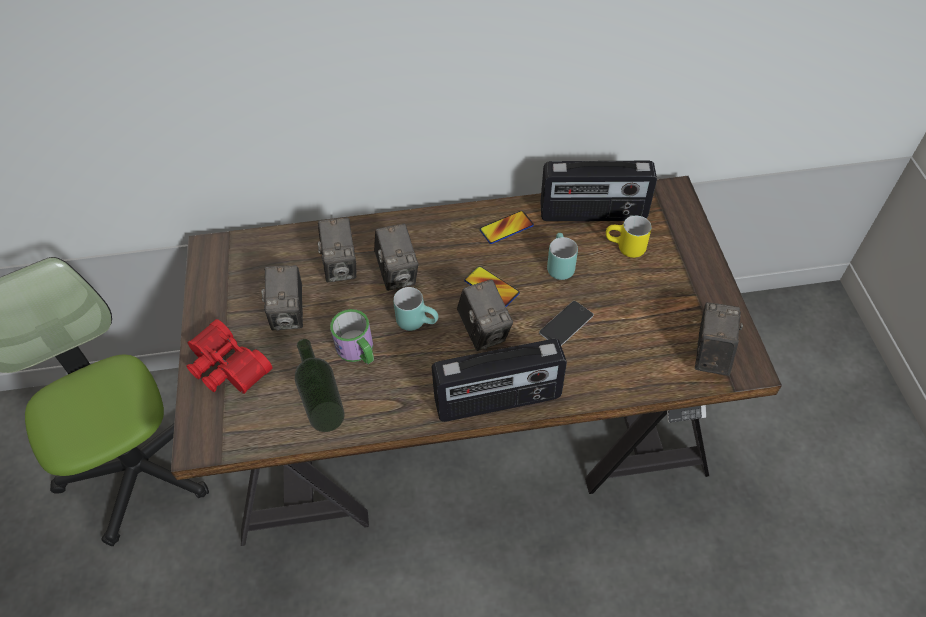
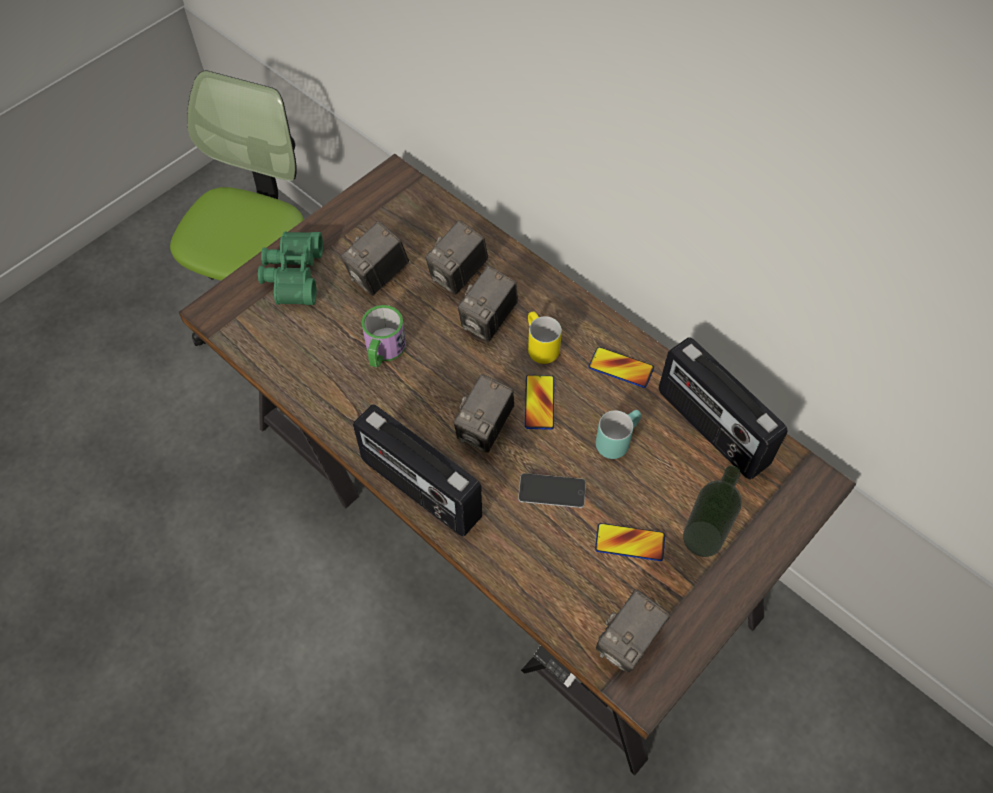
camera: 50 degrees right, 5 degrees up
(226, 368) = (292, 275): red binoculars -> green binoculars
(327, 416) = (303, 375): bottle -> bottle (702, 538)
(418, 321) = (451, 372): turquoise mug -> none
(625, 249) = (692, 485): yellow mug -> yellow mug (538, 347)
(640, 307) = (630, 542): none -> phone
(710, 354) = (628, 642): camera -> camera turned 150 degrees clockwise

